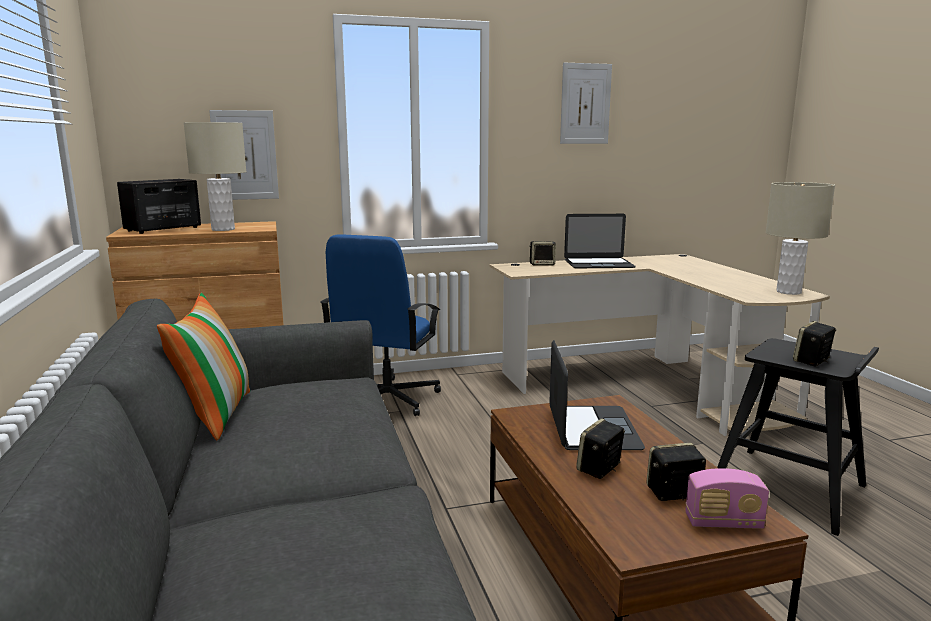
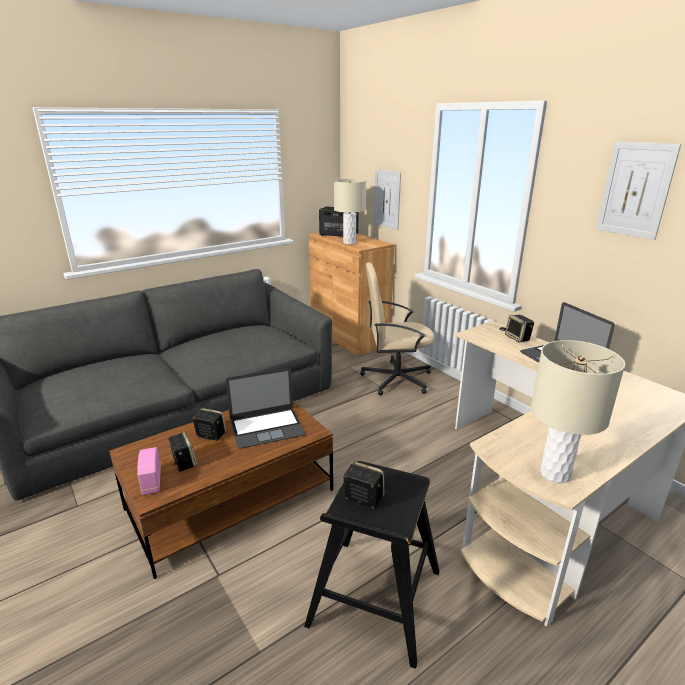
camera: 70 degrees right, 10 degrees up
(215, 414) = (232, 328): pillow -> none
(386, 399) = (395, 379): blue office chair -> beige office chair

